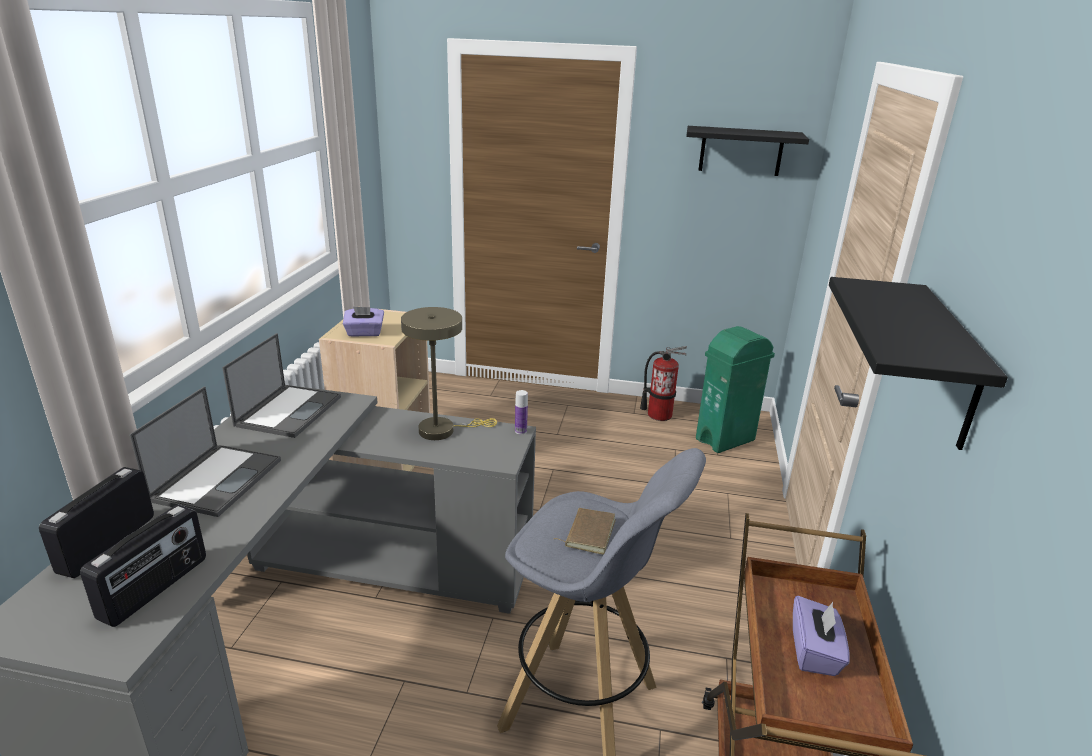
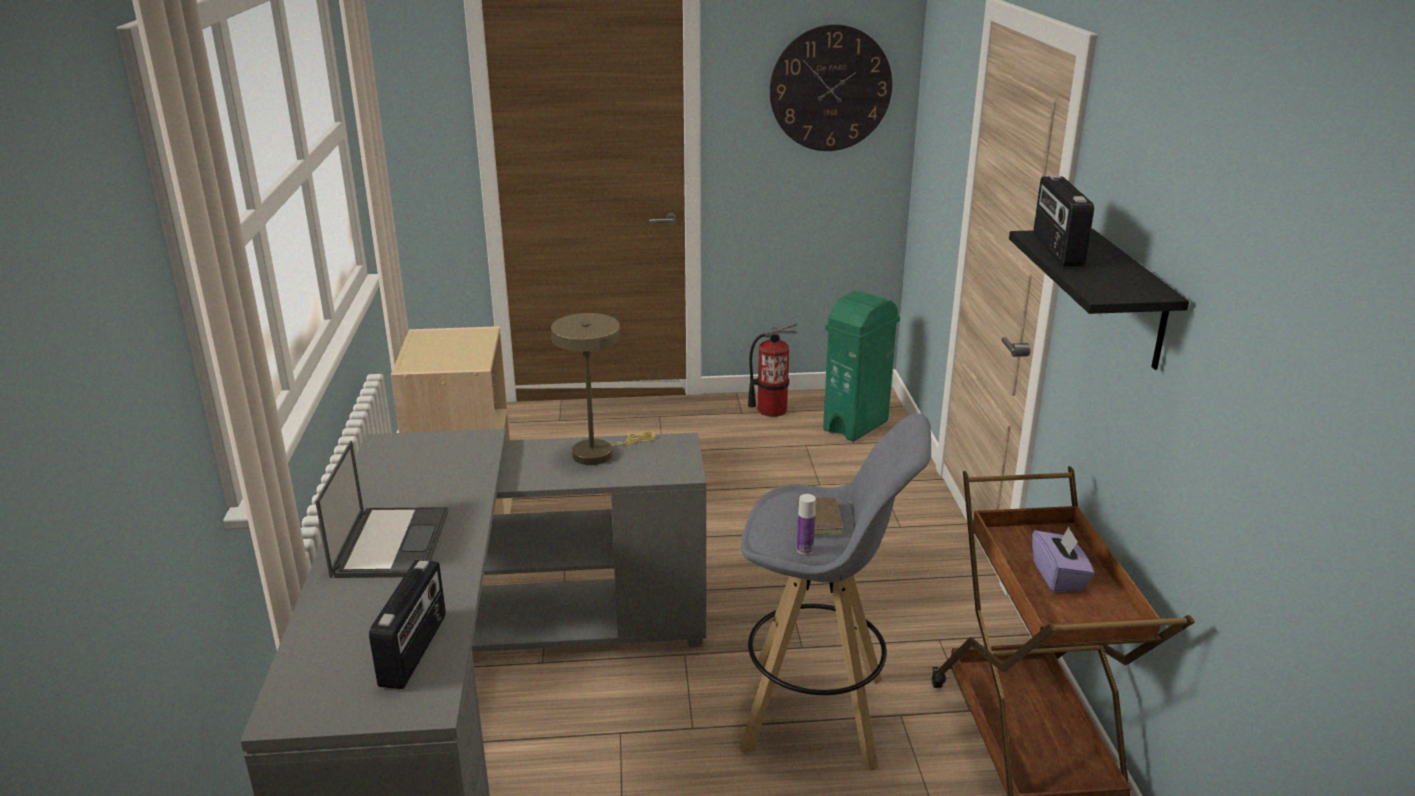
camera: 15 degrees left, 0 degrees up
(106, 544) = (322, 624): radio -> radio (1056, 250)
(289, 410) = (414, 460): laptop -> none
(364, 333) = (442, 360): purple tissue box -> none
(520, 431) = (684, 439): bottle -> bottle (805, 549)
(741, 151) = (830, 88): black shelf -> wall clock

